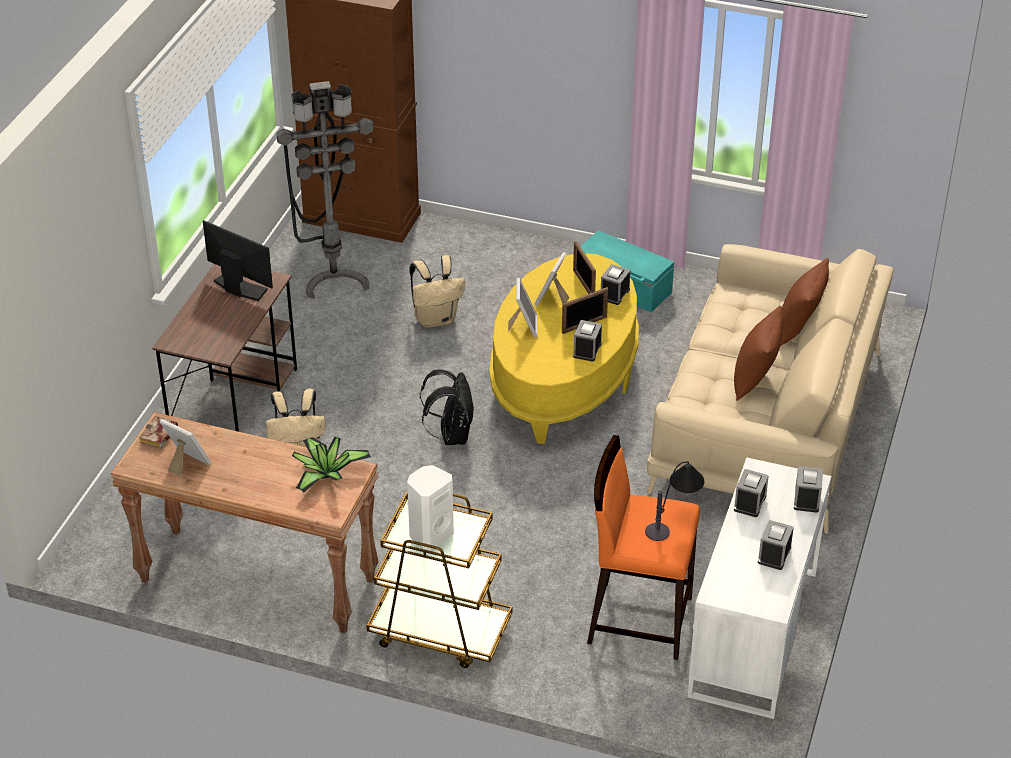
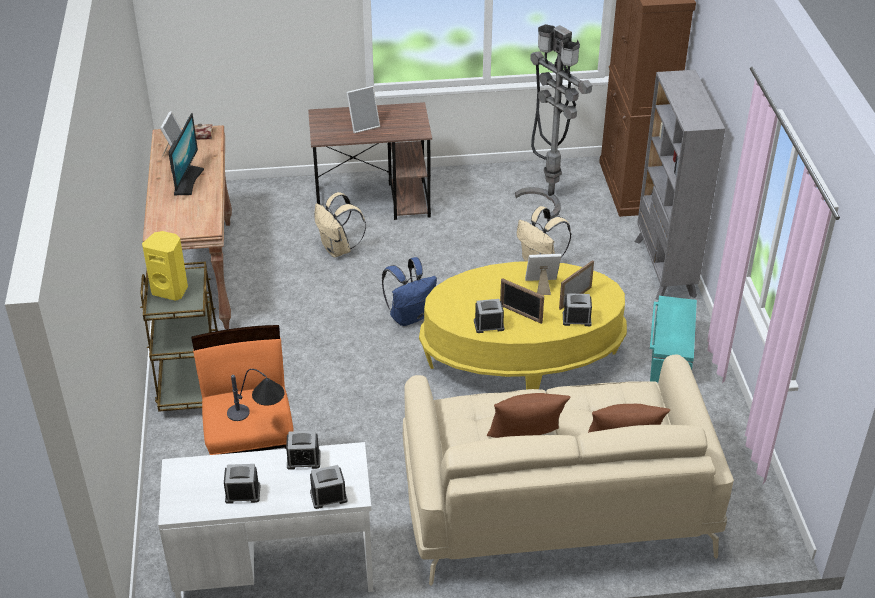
camera: 65 degrees right, 0 degrees up
(240, 287) = (399, 121): monitor -> monitor (187, 181)
(326, 473) = (198, 215): potted plant -> none
(430, 534) = (171, 290): white speaker -> yellow speaker
(451, 435) = (409, 316): black backpack -> blue backpack
(503, 245) = (664, 268): none -> grey bookcase
(524, 326) = (493, 281): picture frame -> picture frame (363, 125)

